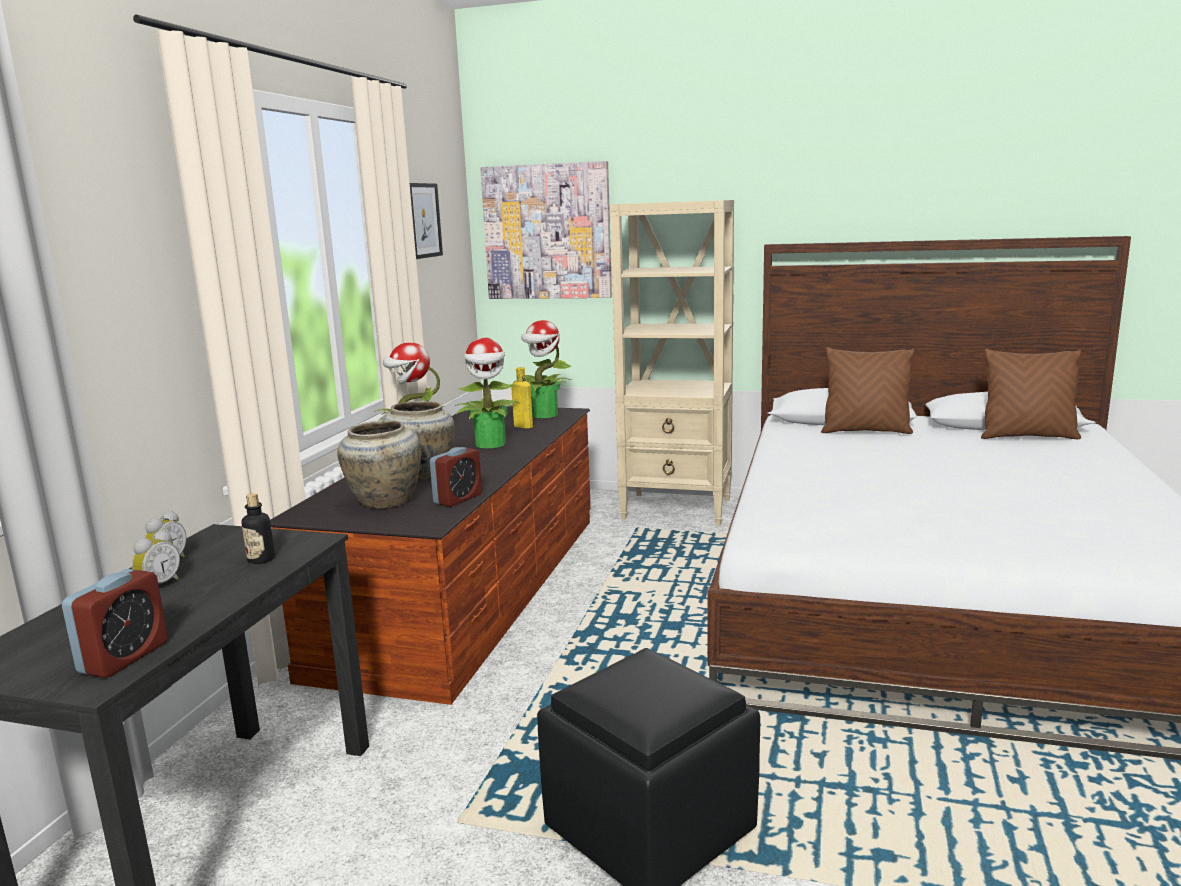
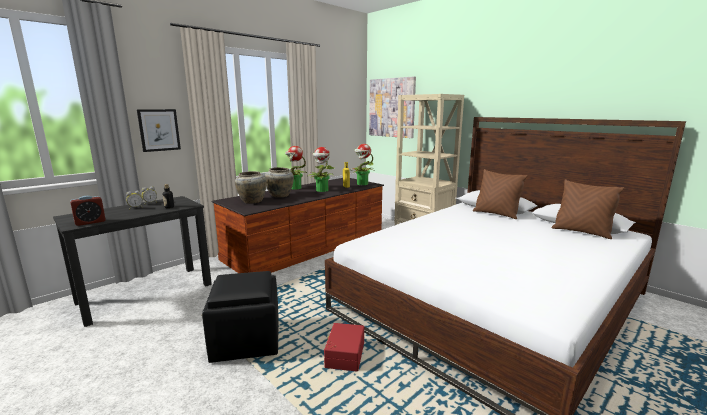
camera: 30 degrees right, 0 degrees up
(423, 220) = (333, 100): picture -> picture (159, 130)
(458, 499) = (272, 205): alarm clock -> none
(862, 773) = (344, 355): none -> red storage box

